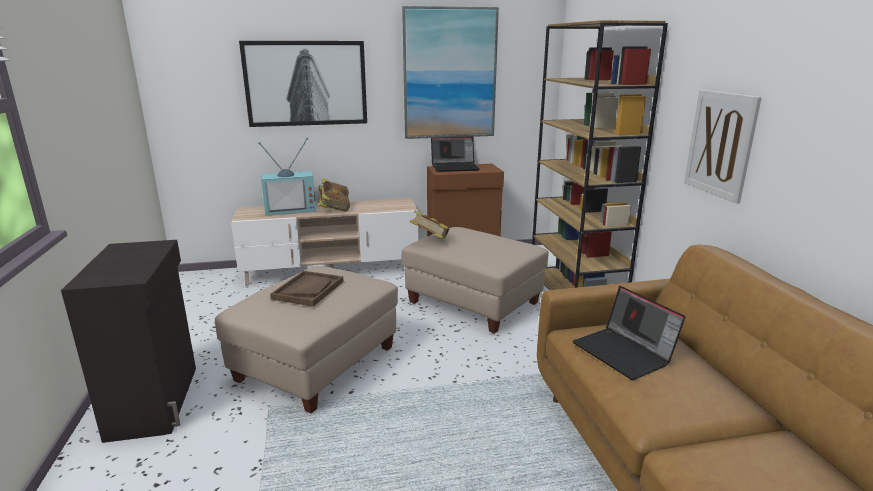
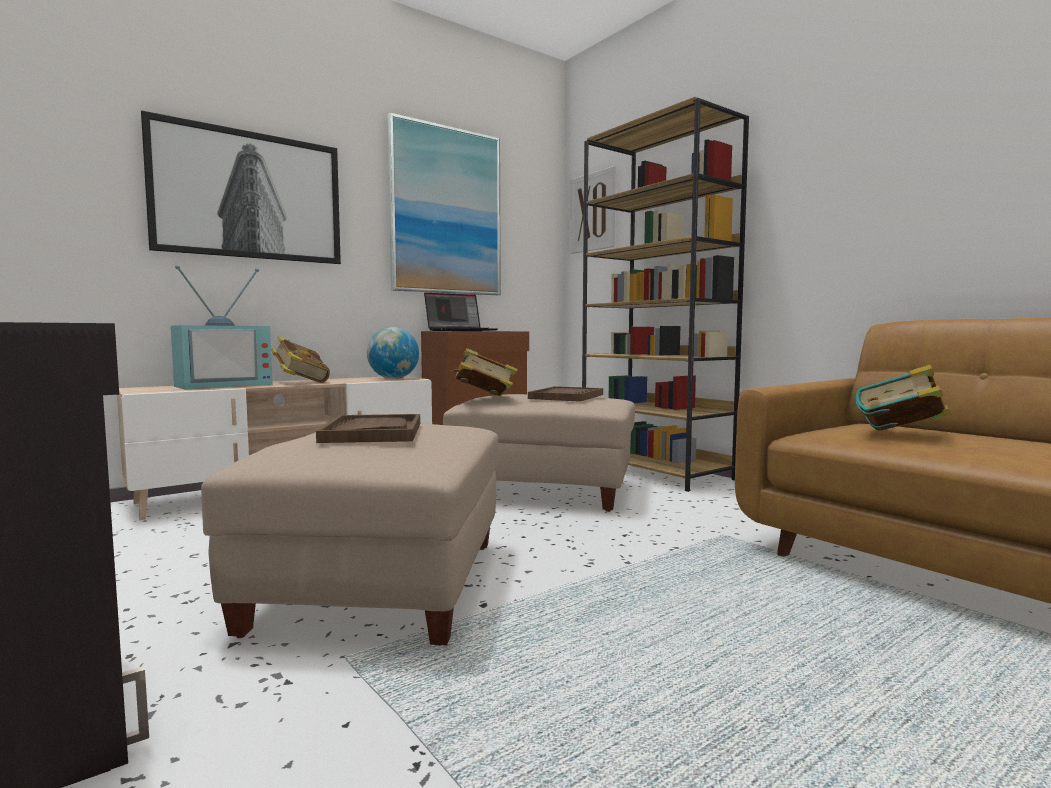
camera: 25 degrees left, 15 degrees down
(396, 206) = (393, 378): none -> globe
(486, 246) = (566, 396): none -> brown tray
(624, 353) = (901, 436): laptop -> book
(720, 144) = (860, 218): picture -> picture (592, 212)

